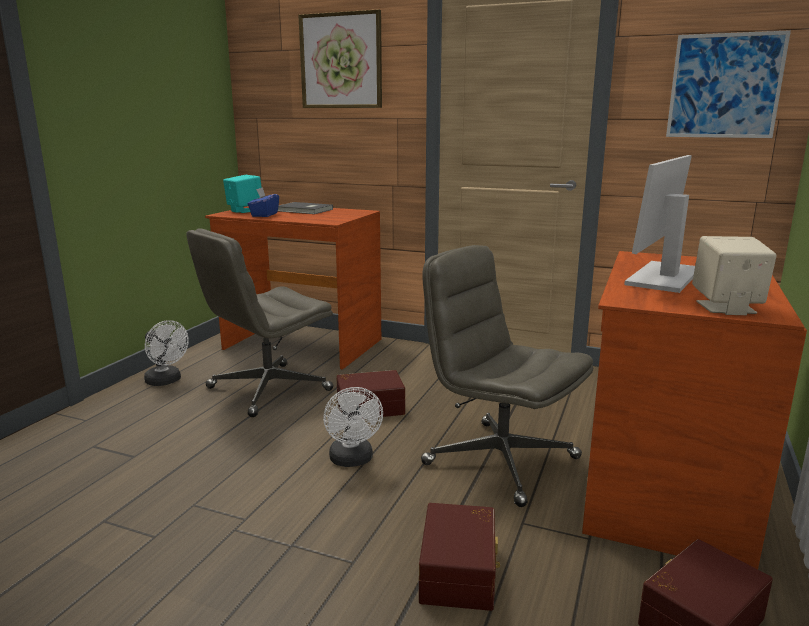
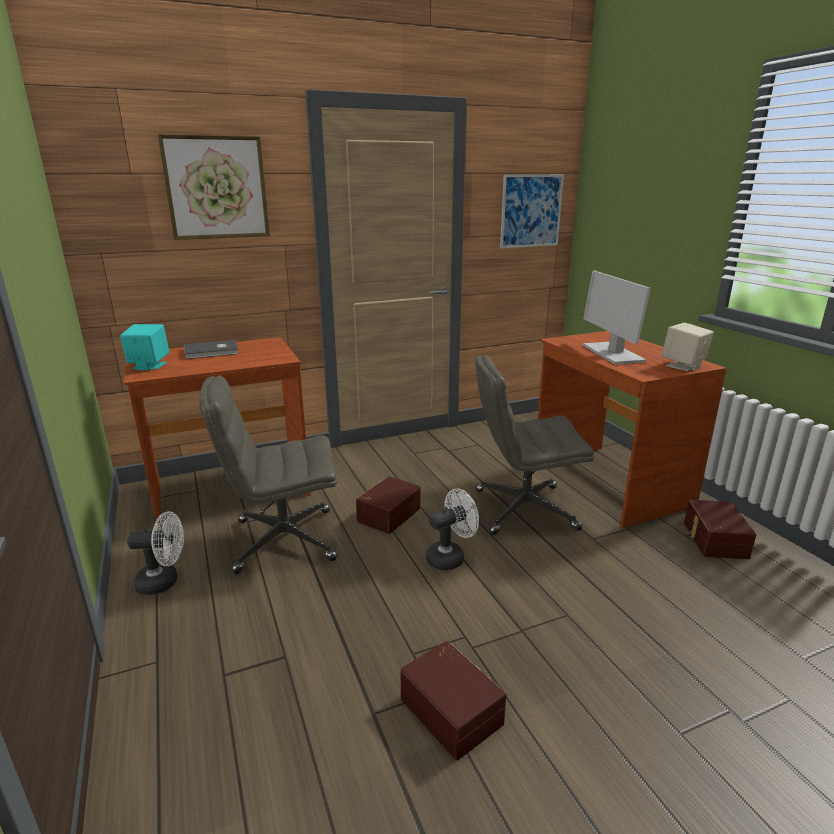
camera: 45 degrees left, 5 degrees up
(264, 215) = (191, 366): blue tissue box -> none
(268, 390) = (283, 540): grey office chair -> grey office chair turned 75 degrees clockwise
(352, 460) = (450, 557): white fan -> white fan turned 60 degrees counterclockwise
(460, 571) = (615, 582): brown storage box -> brown storage box (453, 709)

